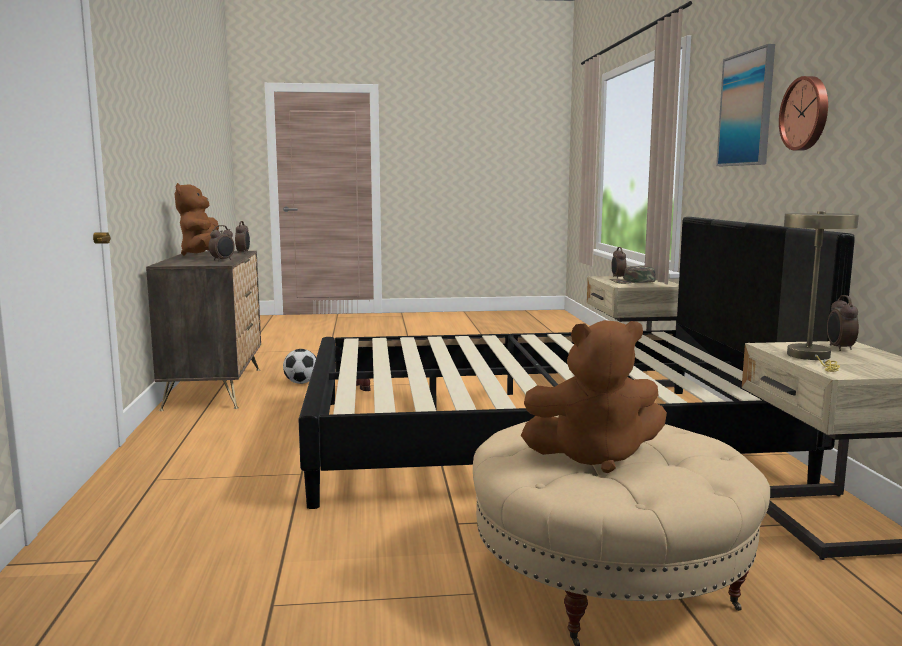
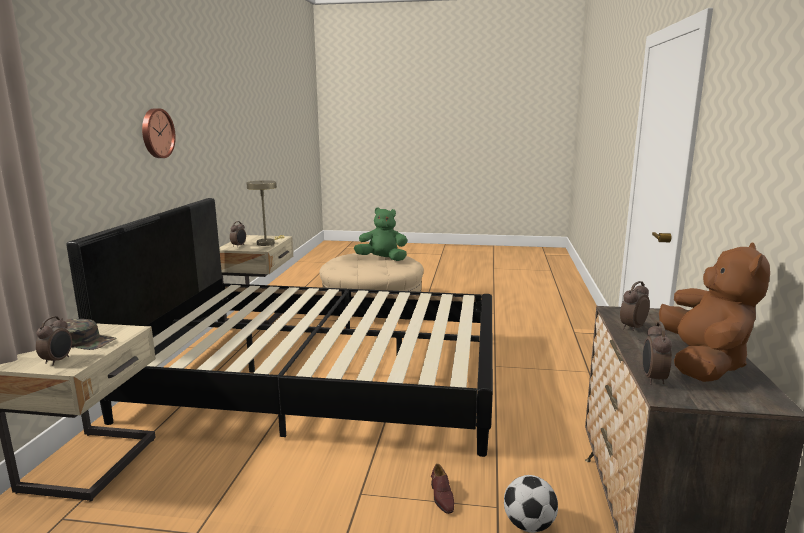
camera: 165 degrees left, 5 degrees up
(594, 457) = (382, 259): brown plush toy -> green plush toy
(747, 109) = (100, 124): picture -> none

